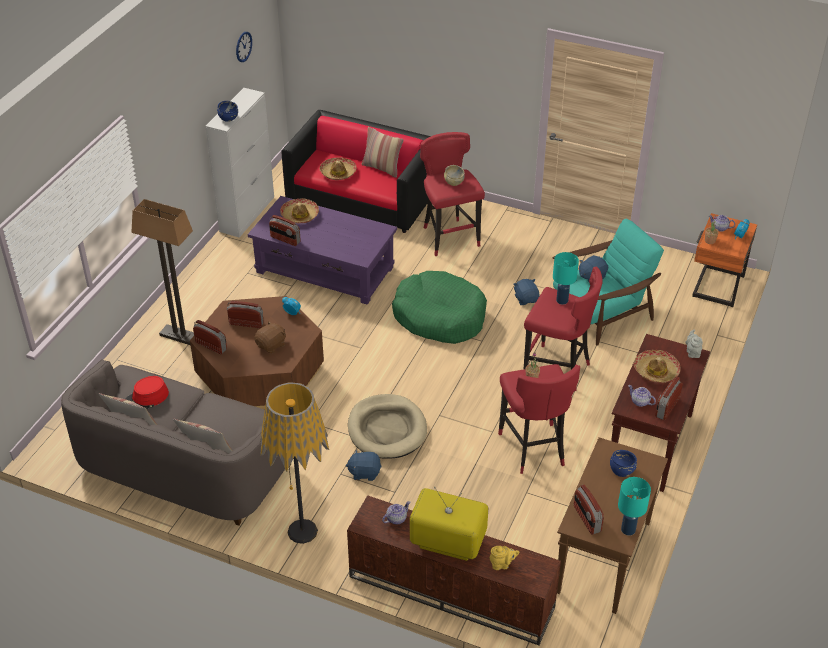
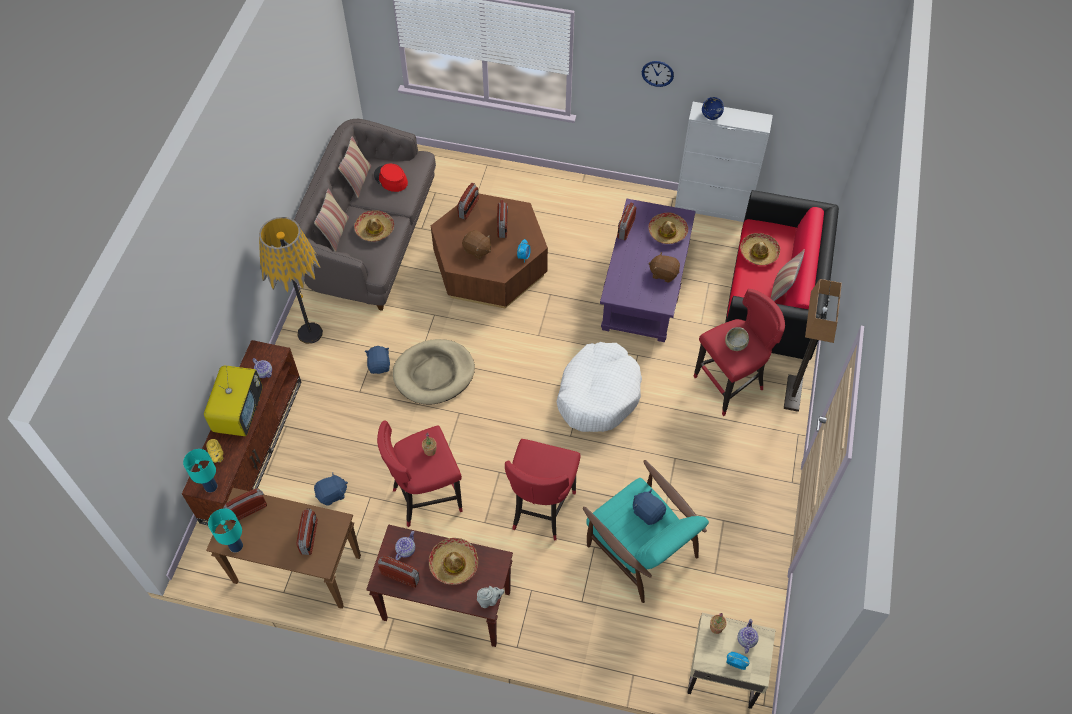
camera: 80 degrees right, 15 degrees up
(180, 336) = (525, 199): floor lamp -> floor lamp (793, 394)
(217, 417) = (375, 229): none -> hat
(243, 46) = (792, 83): wall clock -> wall clock (657, 73)
(347, 224) = (663, 273): none -> brown plush toy
(439, 317) = (598, 394): green dog bed -> white dog bed
(526, 299) = (646, 470): blue plush toy -> blue plush toy (332, 494)
(562, 300) = (555, 468): turquoise table lamp -> turquoise table lamp (211, 486)
(622, 470) = (309, 537): blue bowl -> radio
(716, 286) = (722, 674): orange nightstand -> beige nightstand

